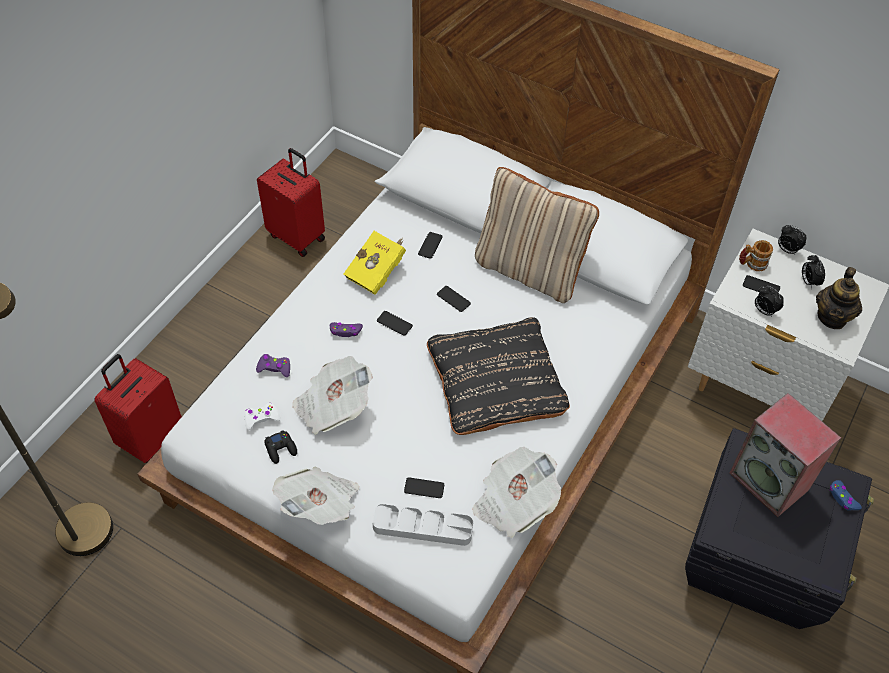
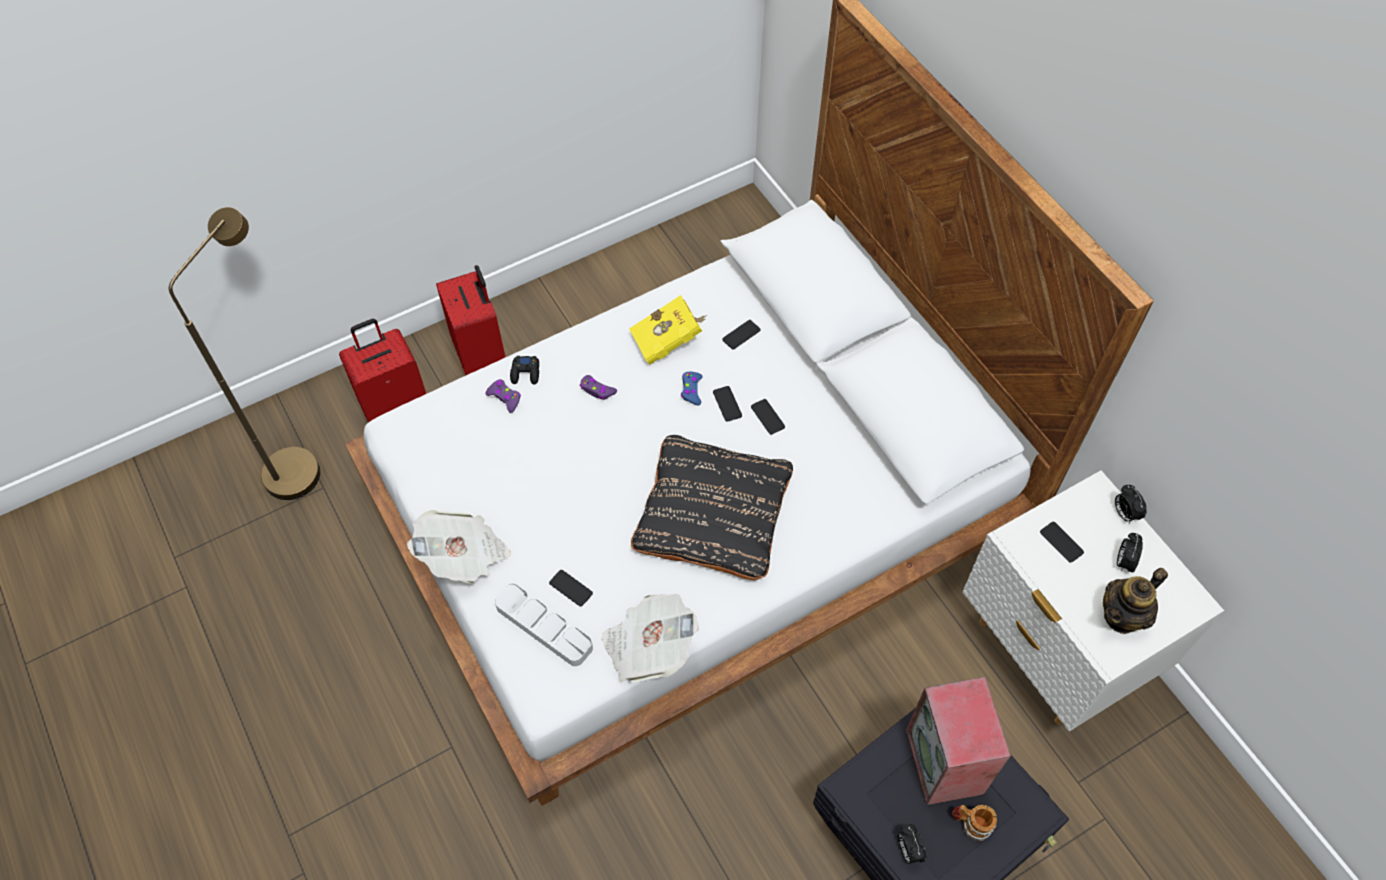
camera: 30 degrees right, 5 degrees up
(261, 418) = (462, 443): white game controller -> none
(281, 449) = (462, 482): black game controller -> black game controller (526, 373)
(297, 236) = (656, 264): red suitcase -> red suitcase (482, 358)
(333, 406) = (534, 463): newspaper -> none
(394, 323) = (650, 403): phone -> phone (767, 417)
(529, 270) = (829, 407): beige pillow -> none
(752, 264) = (1069, 511): mug -> mug (970, 824)
(764, 311) = (1045, 571): alarm clock -> alarm clock (908, 850)
(842, 498) = (1016, 823): blue game controller -> blue game controller (691, 390)

